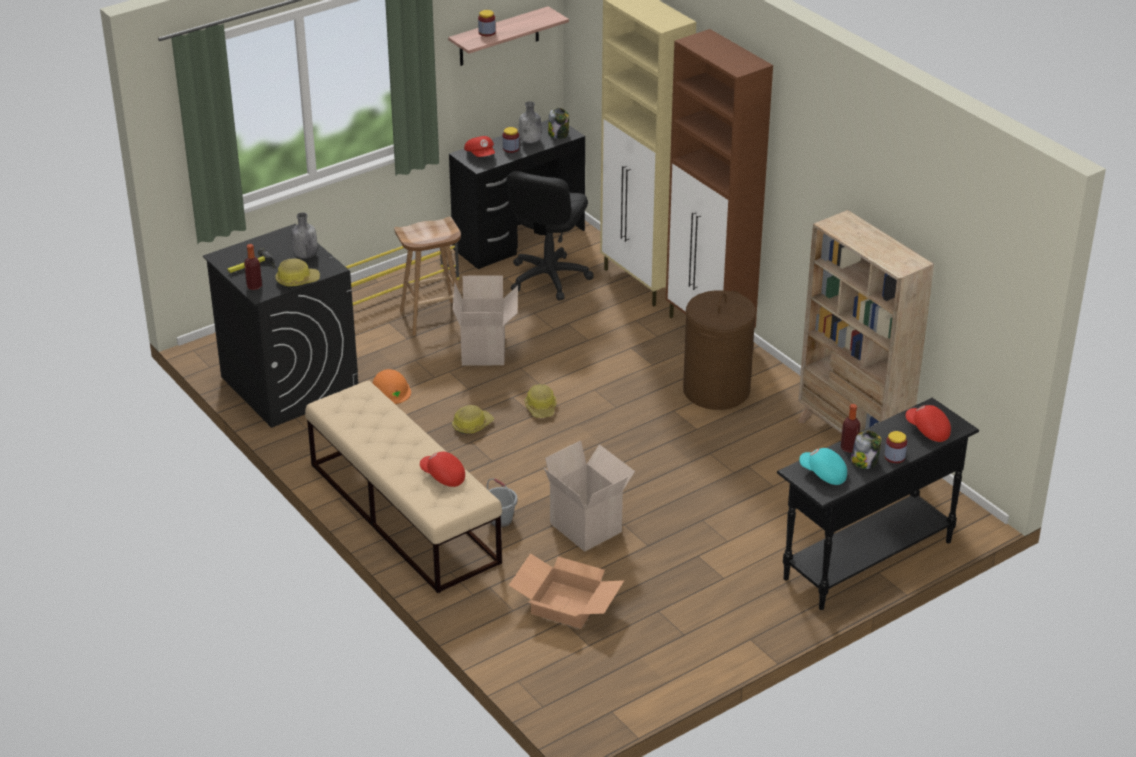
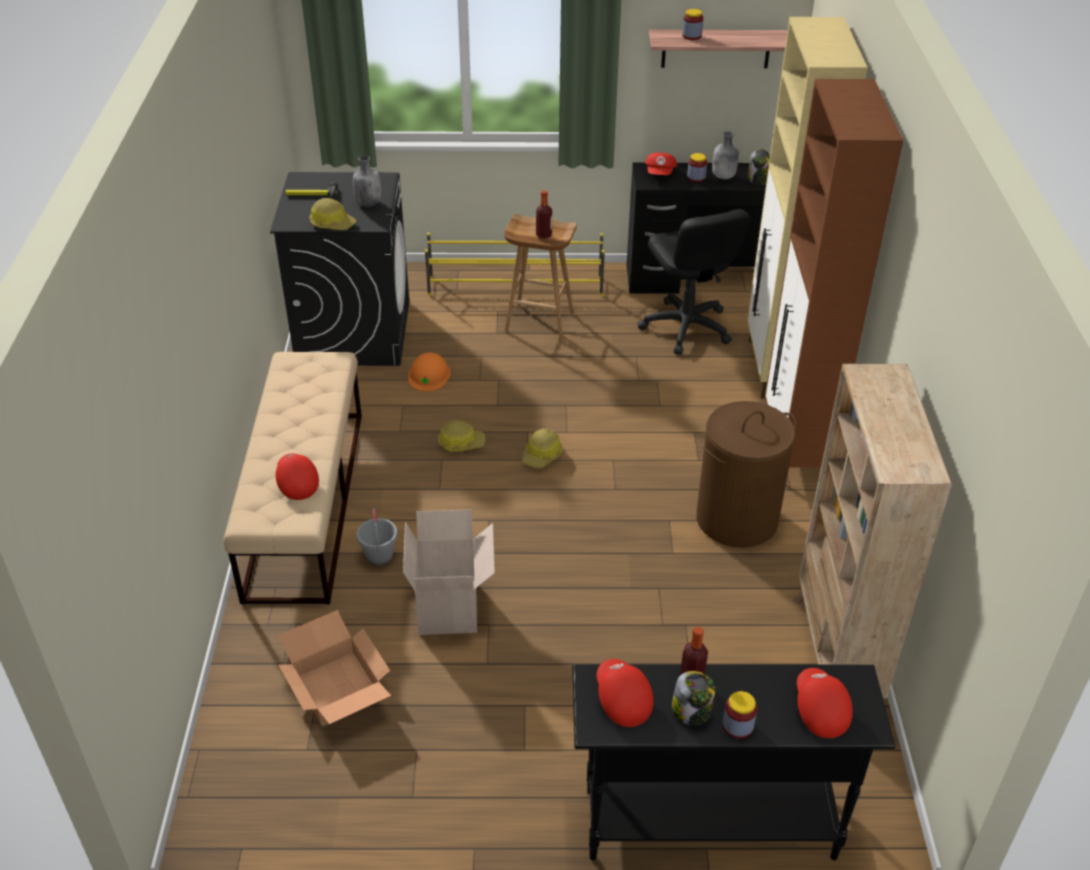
camera: 35 degrees right, 5 degrees up
(254, 286) = (291, 215): bottle -> bottle (544, 235)
(485, 351) = (551, 375): cardboard box -> none
(548, 278) = (686, 327): black office chair -> black office chair turned 75 degrees counterclockwise
(823, 474) = (621, 700): turquoise cap -> red cap

